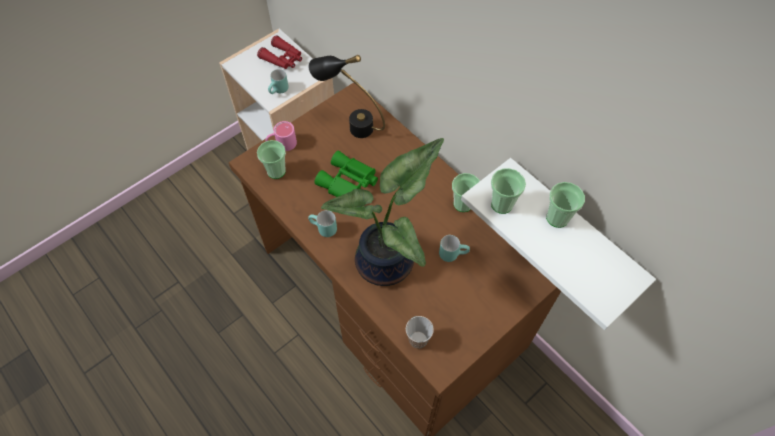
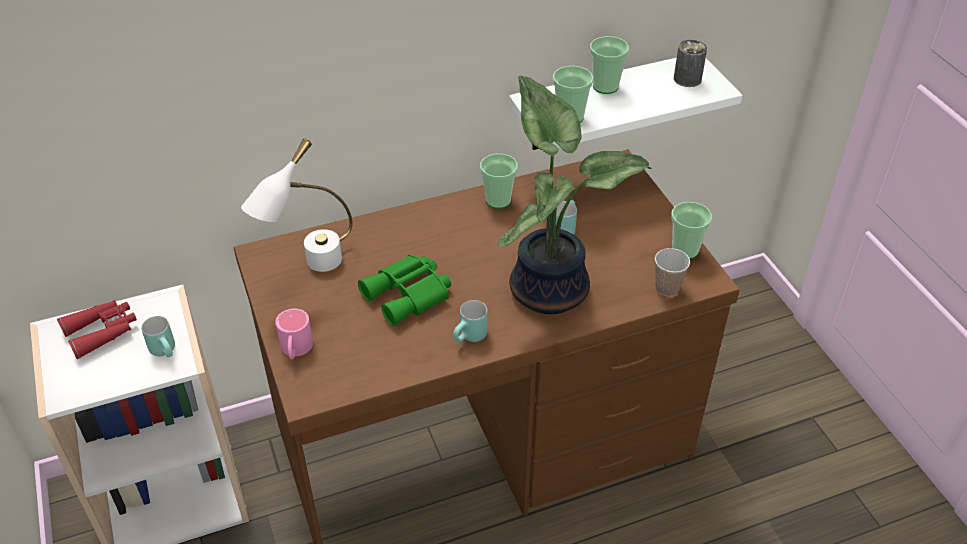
camera: 70 degrees left, 15 degrees down
(276, 171) = (342, 367): cup -> cup (685, 250)
(351, 124) = (310, 268): black table lamp -> white table lamp
(605, 277) = (687, 79): none -> can

